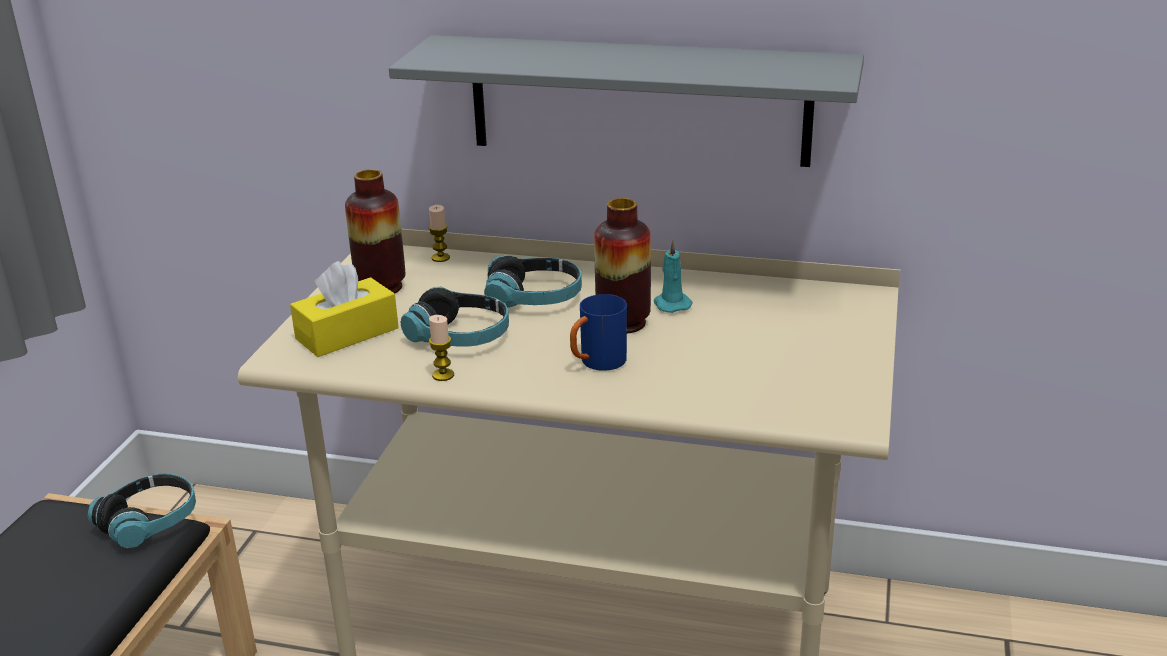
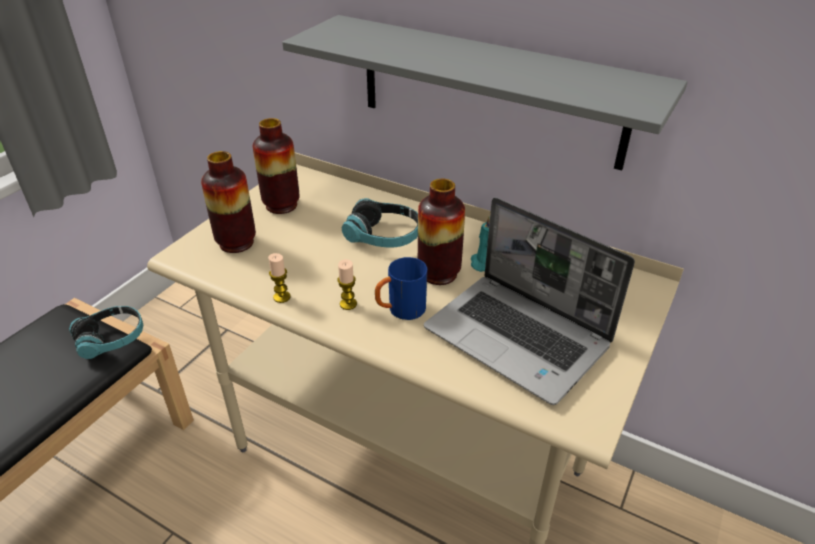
camera: 15 degrees right, 10 degrees up
(347, 333) = (236, 243): yellow tissue box -> vase
(440, 258) = (335, 186): candle -> candle (348, 304)
(460, 336) = (312, 262): headphones -> none
(746, 364) = (519, 338): none -> laptop

